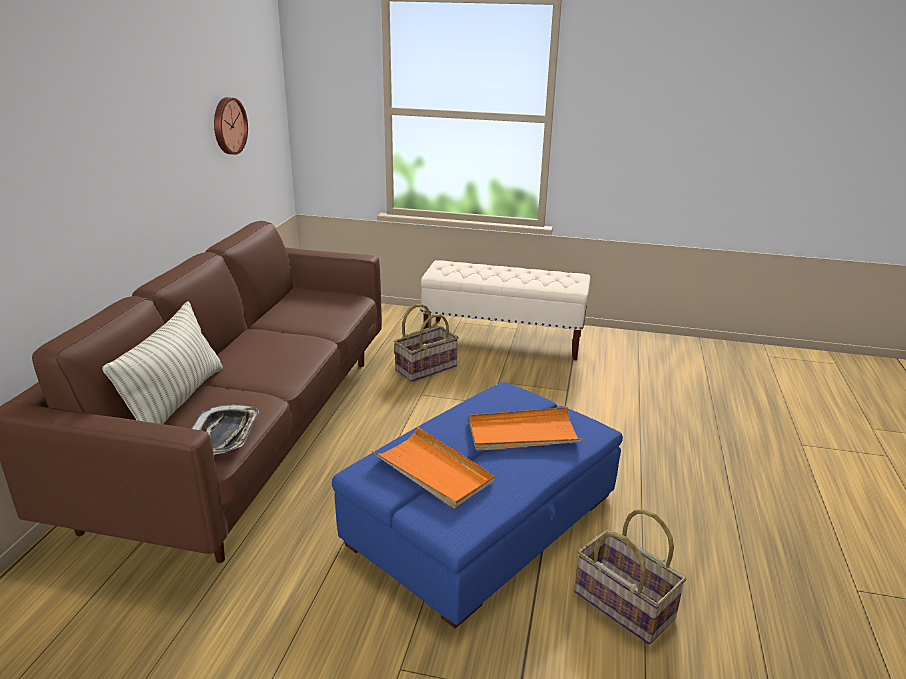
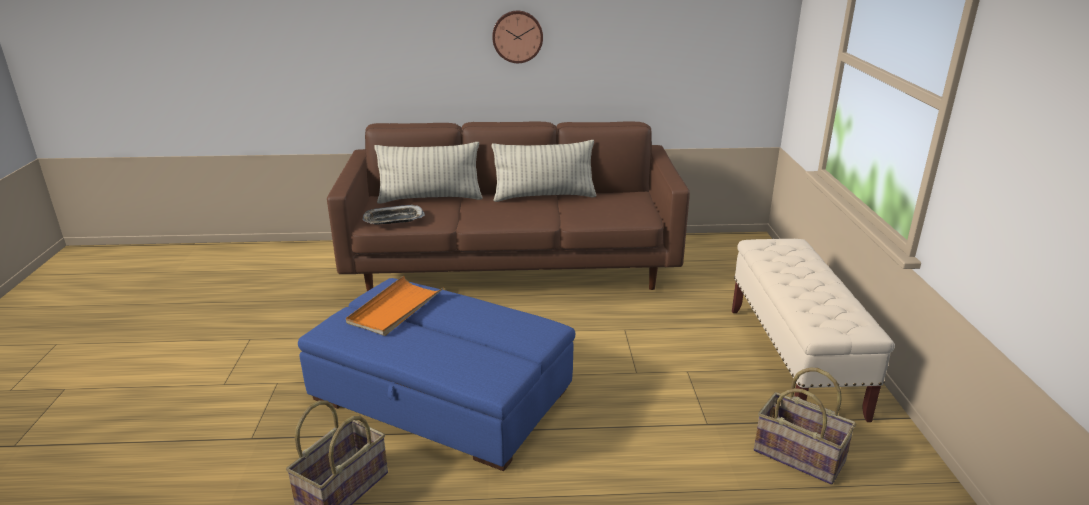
camera: 75 degrees right, 0 degrees up
(228, 126) = (670, 35): wall clock -> wall clock (517, 36)
(253, 333) = (544, 196): none -> pillow
(426, 368) = (679, 322): basket -> basket (800, 455)
(522, 433) = (465, 342): orange tray -> none

